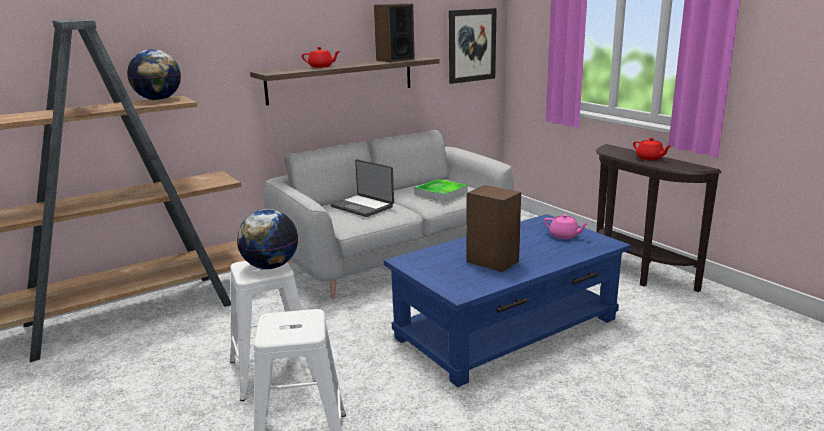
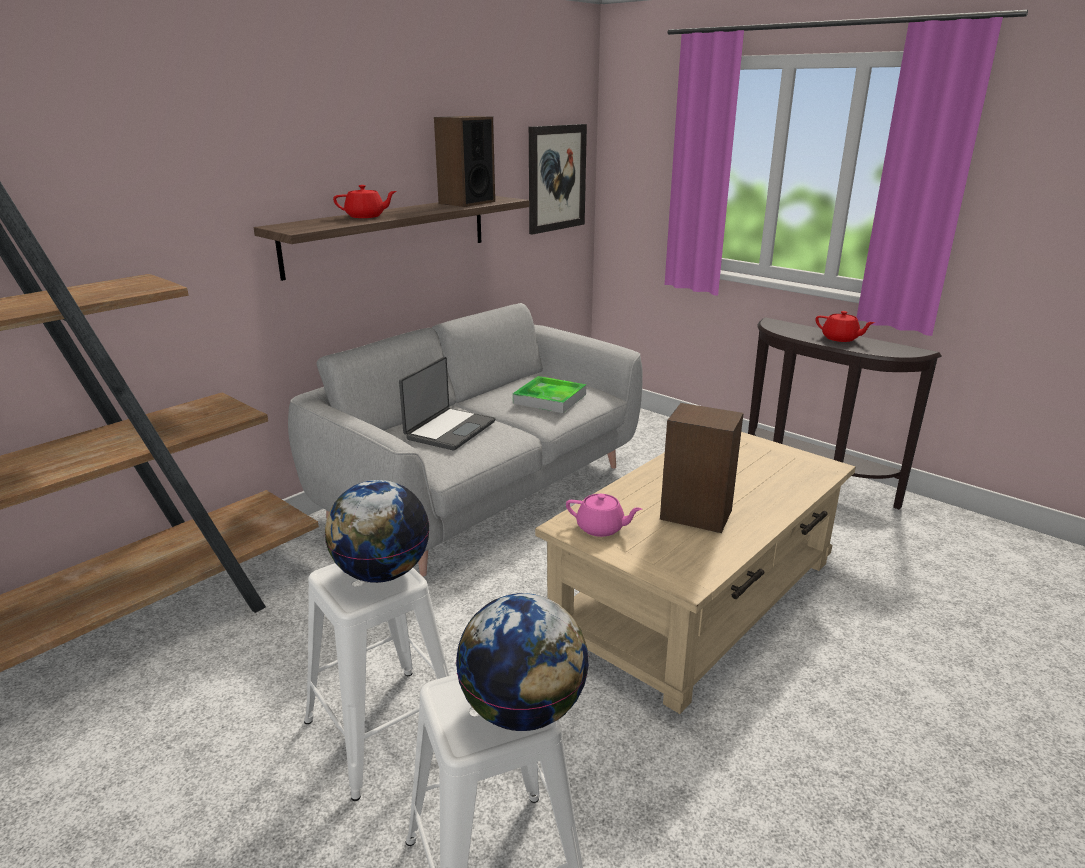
camera: 15 degrees left, 5 degrees up
(158, 99) = (109, 284): globe -> globe (523, 710)
(363, 206) = (449, 430): laptop -> laptop turned 90 degrees counterclockwise
(507, 328) = (697, 597): blue coffee table -> beige coffee table
(564, 236) = (763, 459): pink teapot -> pink teapot (601, 528)

